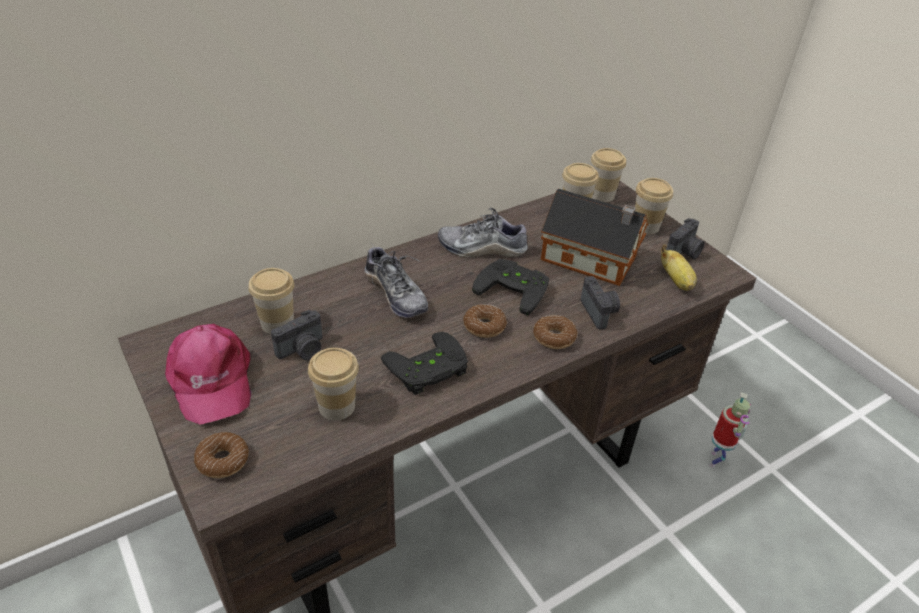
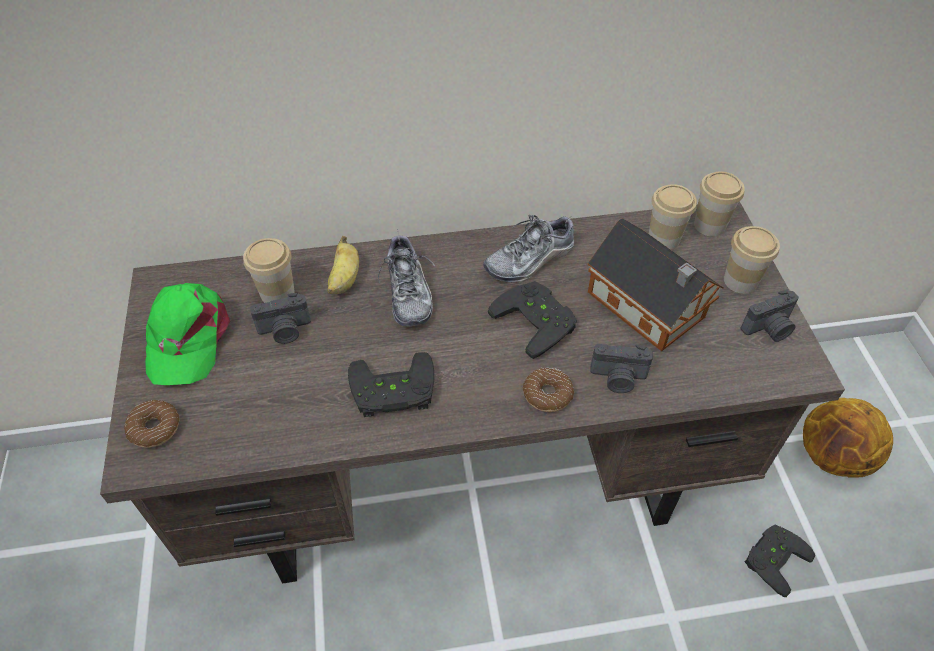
camera: 25 degrees right, 10 degrees up
(210, 380) = (187, 338): pink cap -> green cap
(337, 406) = (283, 405): cup -> none
(482, 248) = (530, 260): shoe -> shoe turned 60 degrees counterclockwise
(484, 326) = (479, 358): donut -> none
(600, 312) = (618, 378): camera -> camera turned 90 degrees clockwise
(676, 281) = (736, 365): banana -> banana (344, 280)
(716, 460) = (773, 557): toy robot -> black game controller
(720, 375) = (832, 457): none -> basketball

